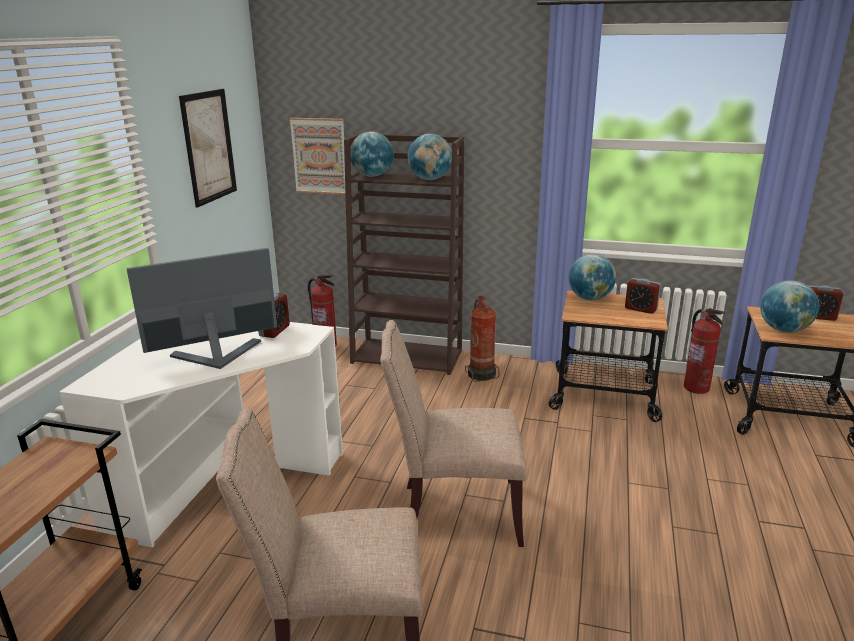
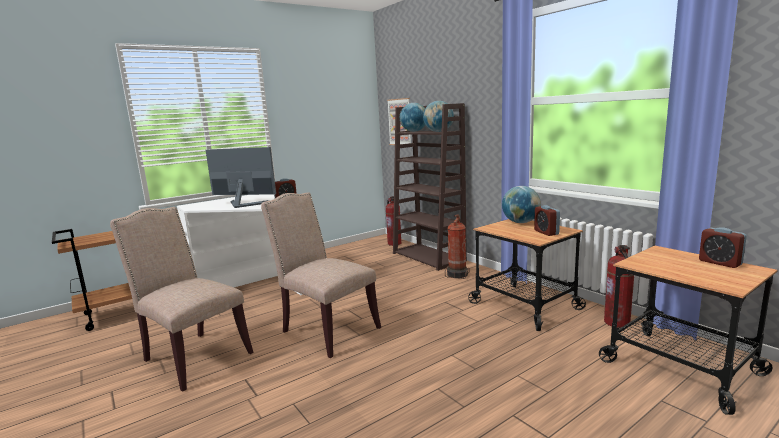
camera: 40 degrees right, 10 degrees down
(209, 146) = (325, 111): picture -> none
(784, 330) = (653, 263): globe -> none

